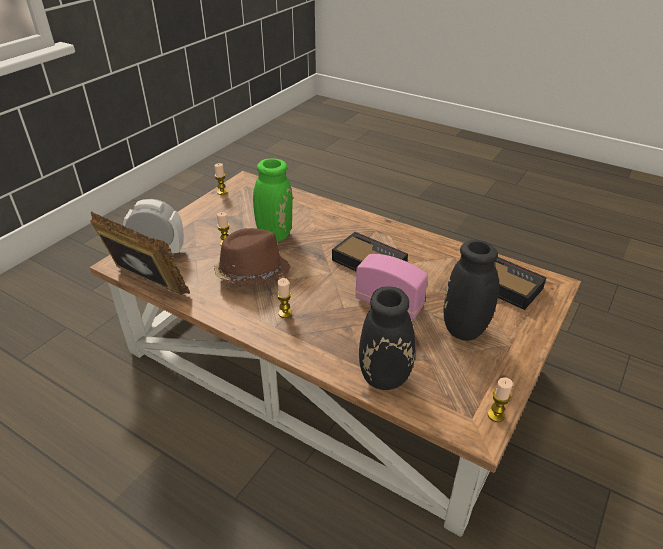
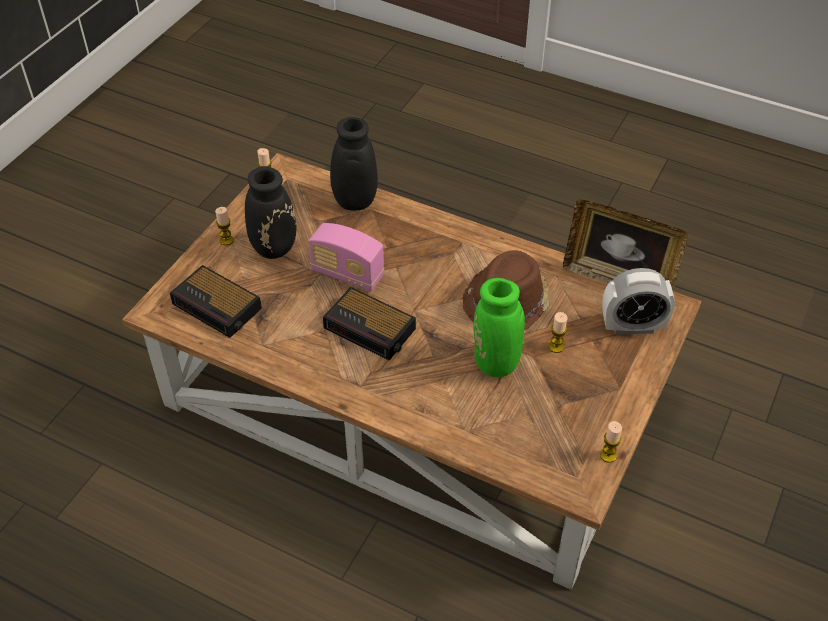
camera: 175 degrees right, 10 degrees up
(285, 313) = (455, 256): candle -> candle (226, 240)

